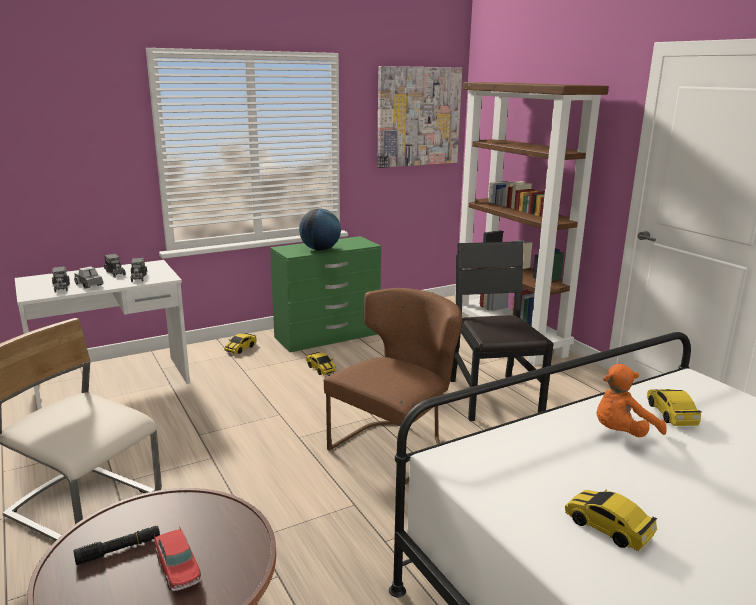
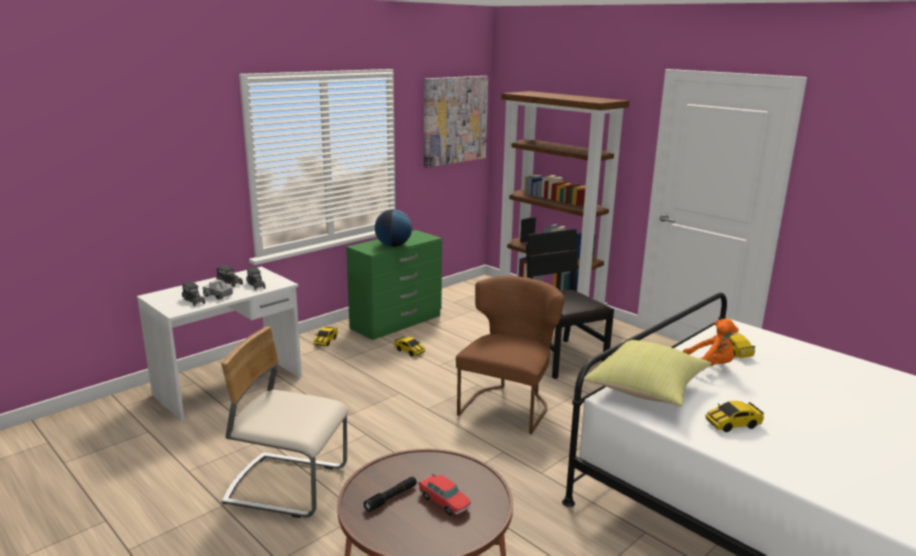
camera: 15 degrees left, 0 degrees up
(506, 455) = (646, 390): none -> yellow pillow
(607, 528) = (733, 424): toy car -> toy car turned 45 degrees counterclockwise
(621, 433) = (709, 367): orange plush toy -> orange plush toy turned 120 degrees counterclockwise

